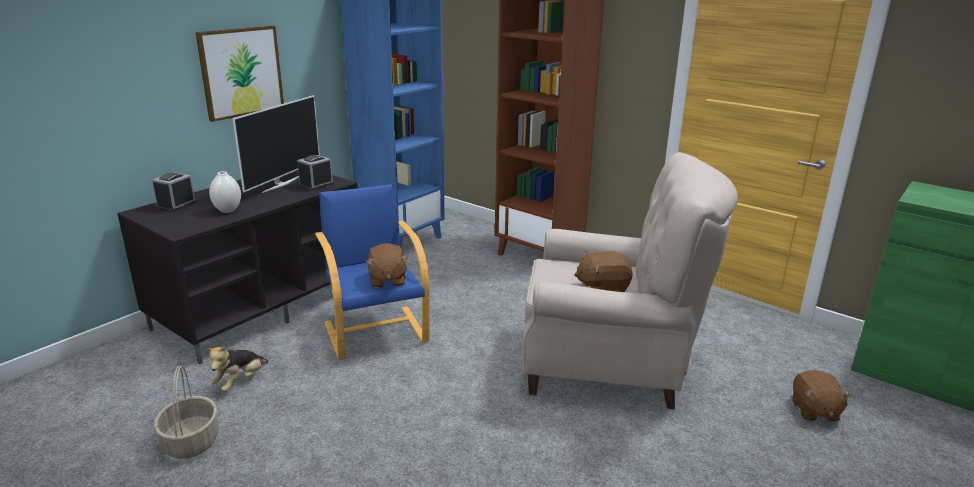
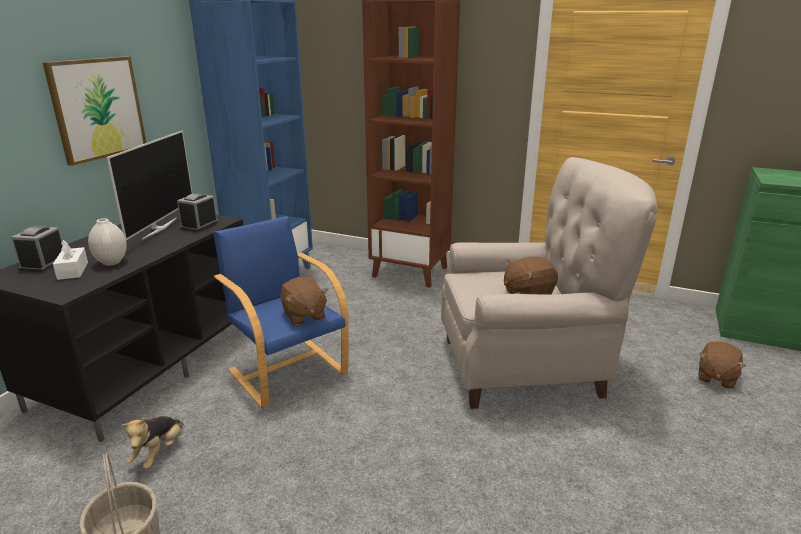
camera: 15 degrees left, 0 degrees up
(195, 214) = (73, 270): none -> white tissue box
(814, 411) = (716, 377): brown plush toy -> brown plush toy turned 45 degrees clockwise

